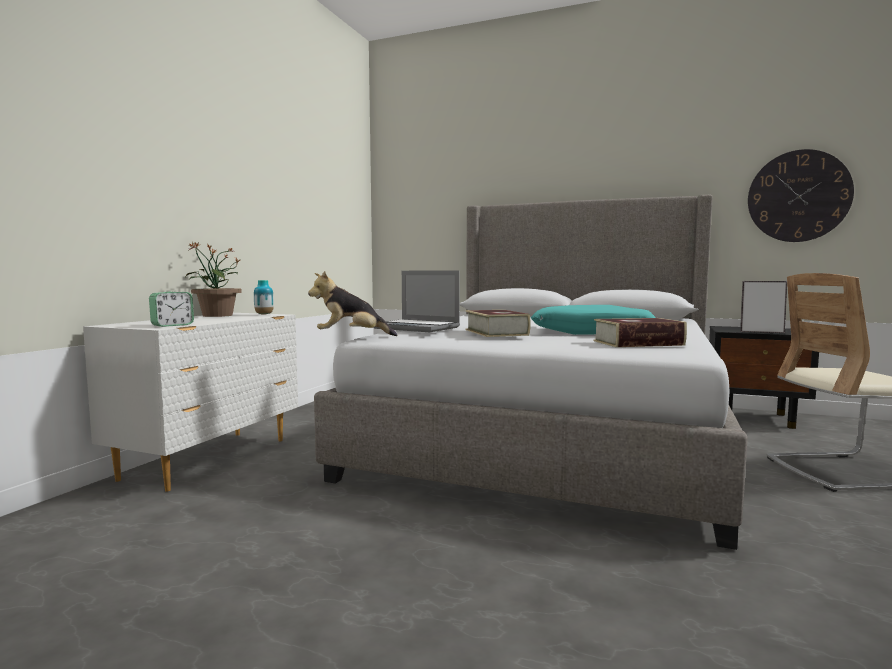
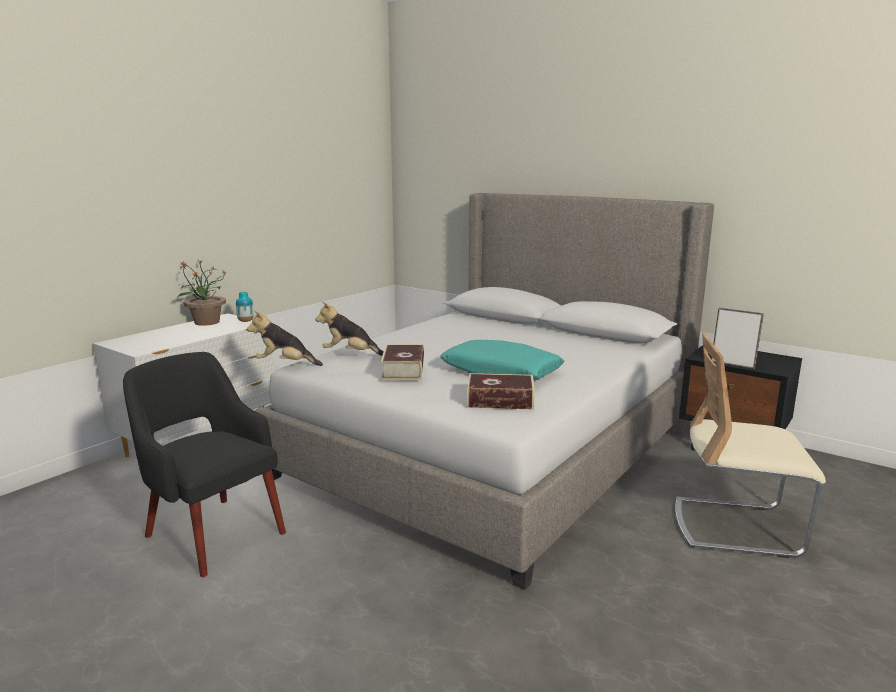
camera: 15 degrees right, 10 degrees up
(172, 325) = (153, 346): alarm clock -> none
(298, 545) = (213, 533): none -> black armchair
(417, 328) = (350, 354): laptop -> plush toy
(798, 196) = (813, 209): wall clock -> none

